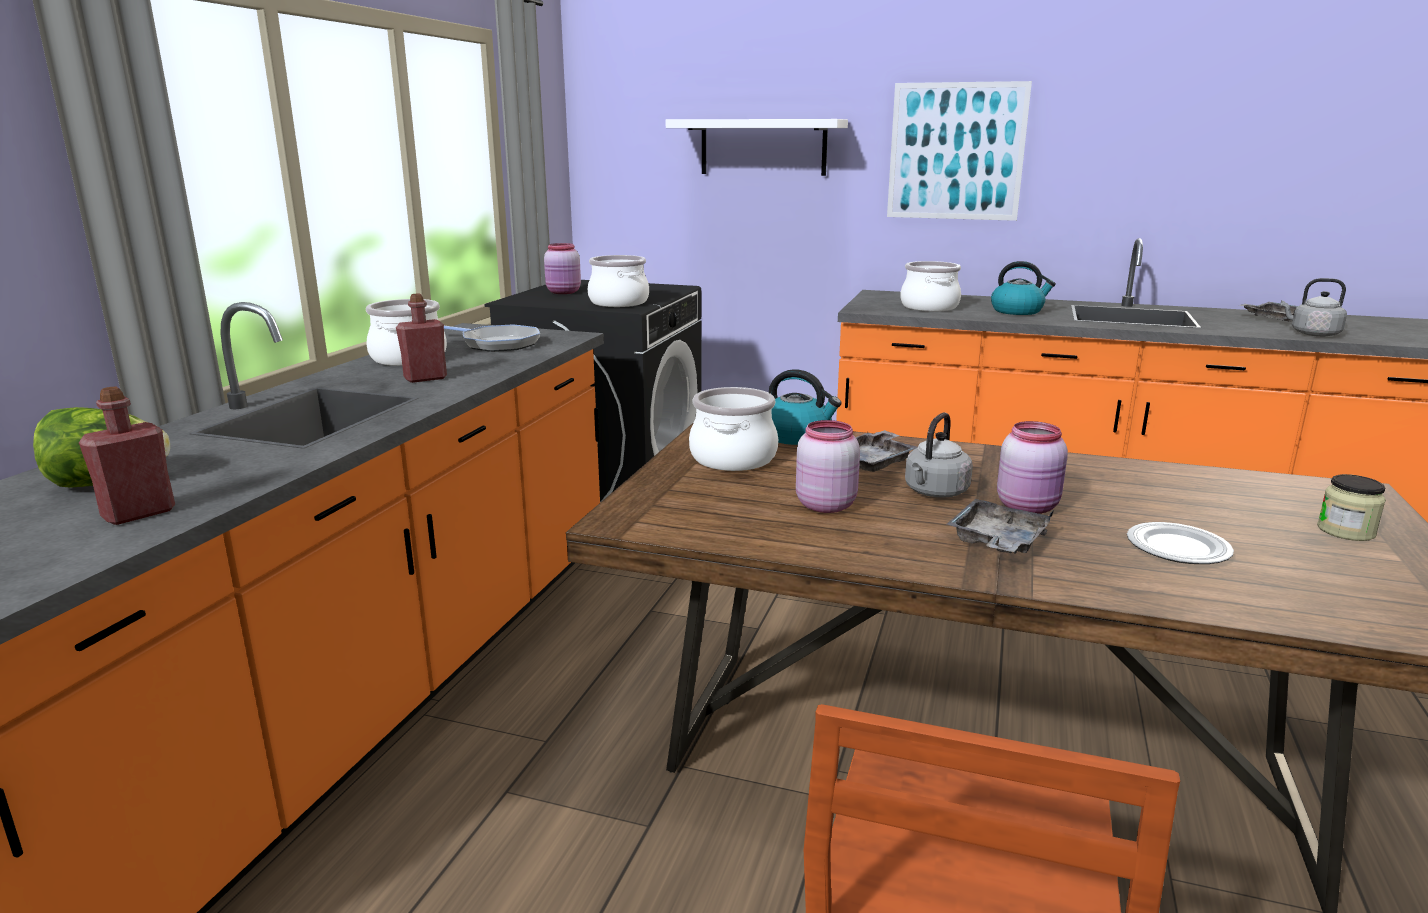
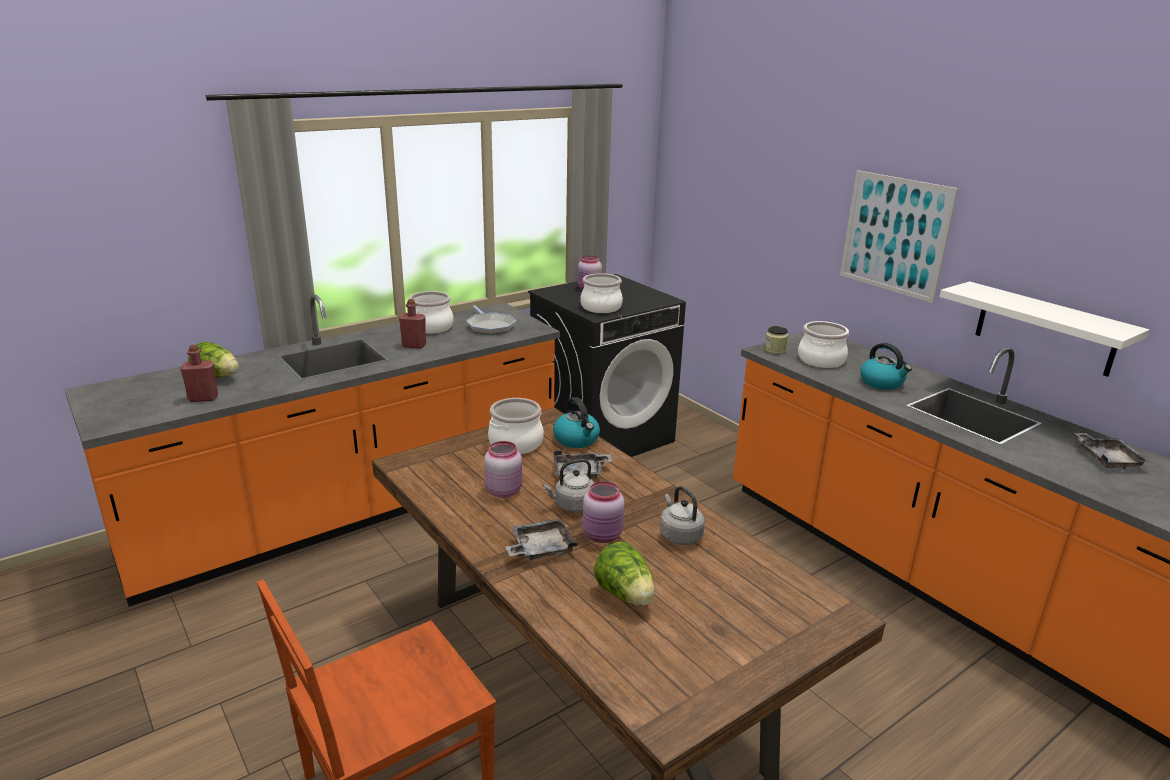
camera: 35 degrees right, 5 degrees up
(763, 147) = (766, 201): white shelf -> white shelf (1045, 329)
(1177, 548) = (625, 595): plate -> lettuce
(1312, 334) = (1092, 482): grey kettle -> grey kettle (679, 535)
(1346, 531) = (756, 634): jar -> jar (775, 350)

